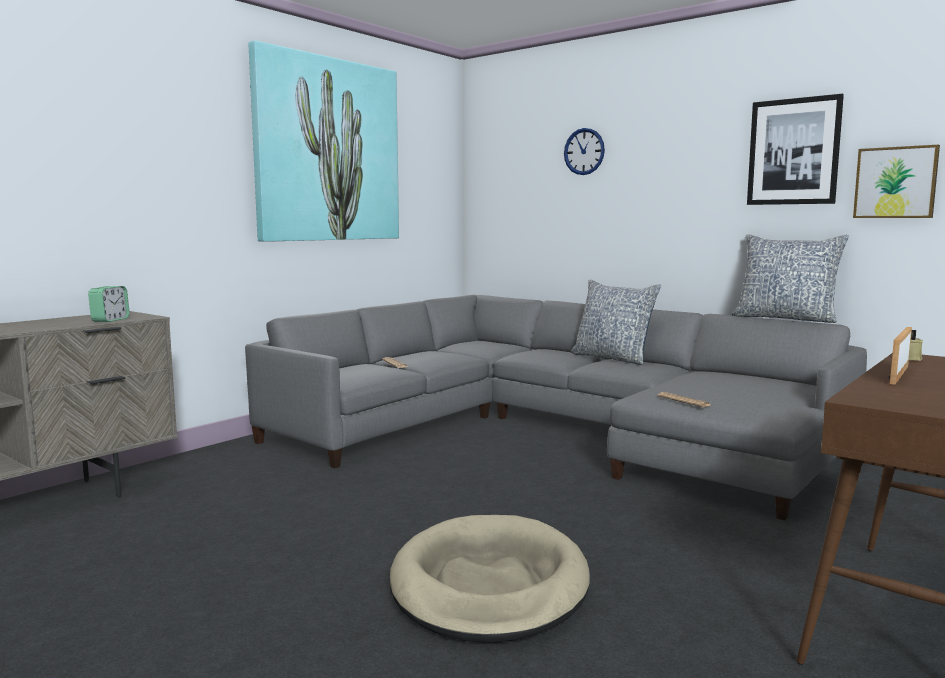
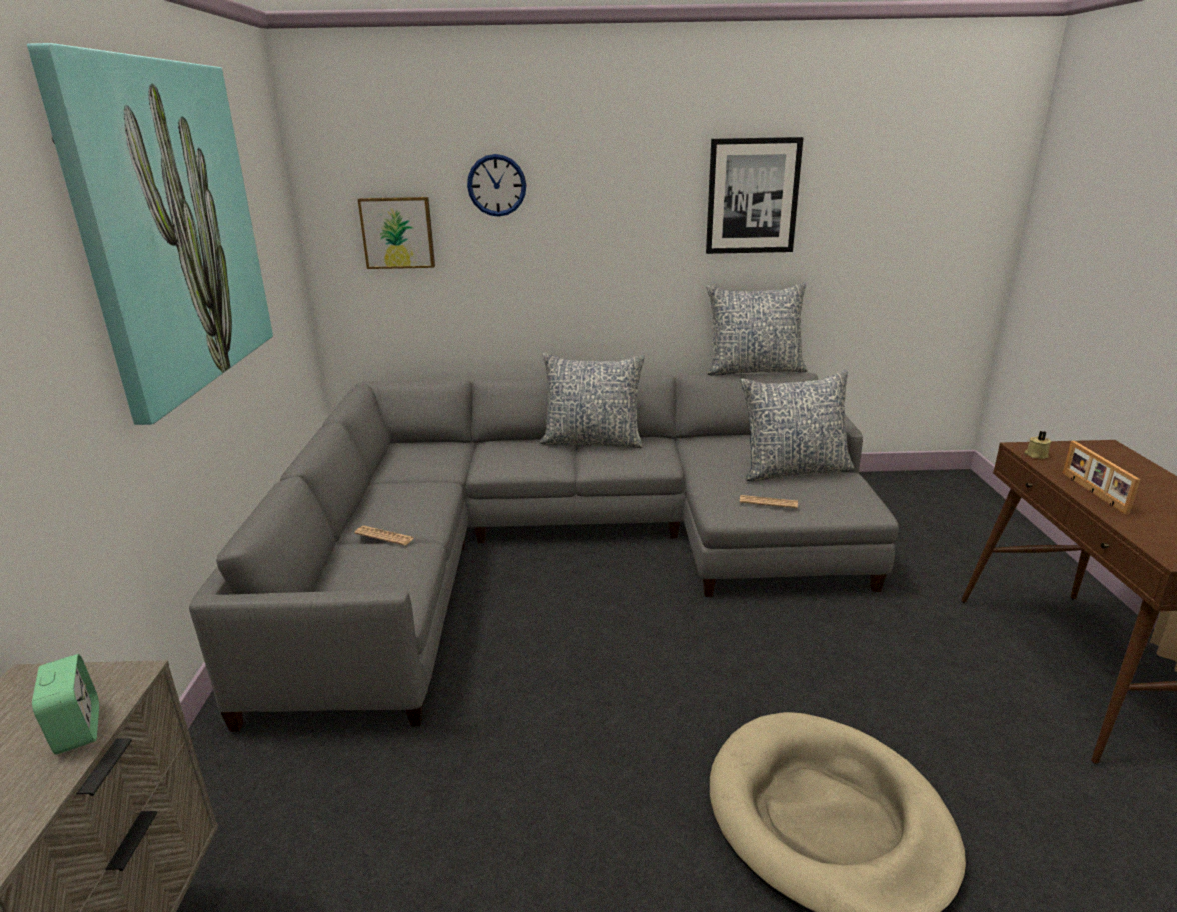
camera: 40 degrees left, 15 degrees up
(750, 393) = (793, 470): none -> pillow
(895, 182) = (845, 230): picture -> picture (398, 232)

